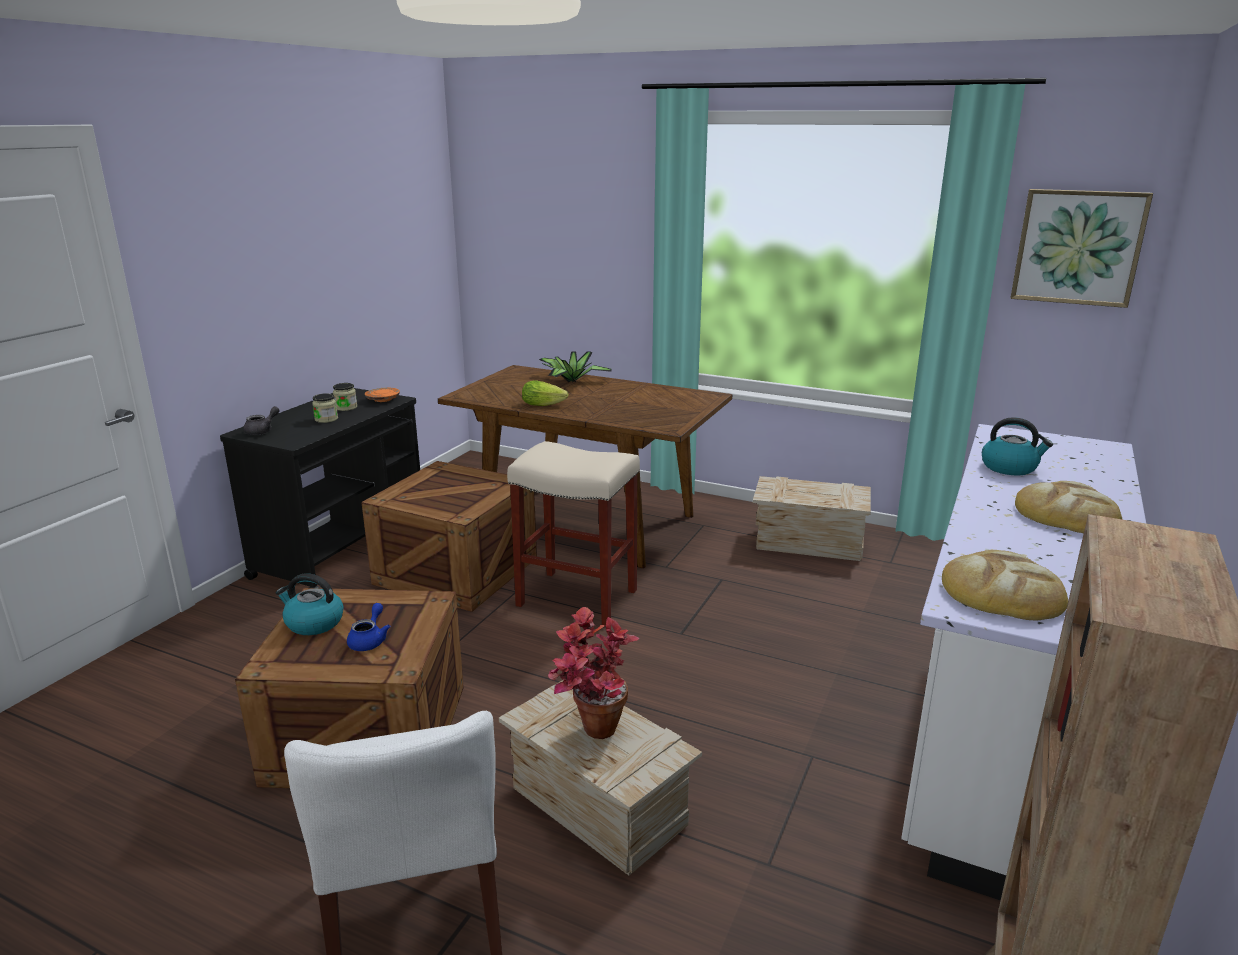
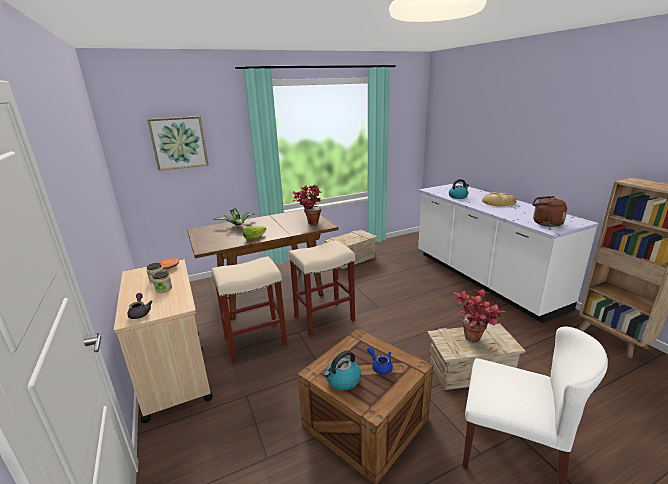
camera: 50 degrees left, 0 degrees up
(342, 551) = (175, 371): black cart -> beige cart
(453, 571) = (254, 342): crate -> beige stool
(659, 414) = (309, 223): none -> potted plant
(1001, 592) = (545, 223): bread -> brown kettle
(1078, 247) = (405, 125): picture -> picture (179, 143)

